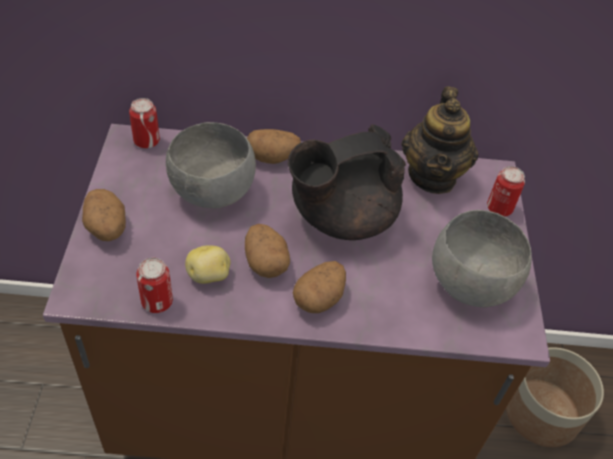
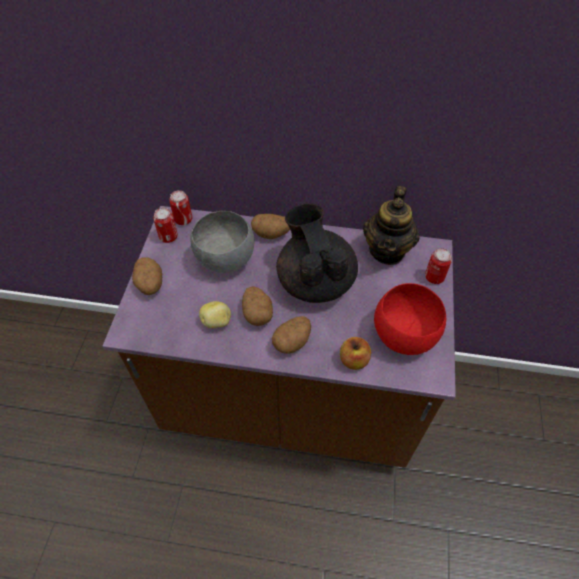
camera: 10 degrees right, 5 degrees up
(157, 302) = (179, 340): can -> can (168, 237)
(340, 217) = (315, 280): black teapot -> black teapot turned 90 degrees clockwise
(407, 319) = (354, 360): none -> apple
(470, 282) = (403, 334): grey bowl -> red bowl
(542, 413) = (476, 417): planter -> none

